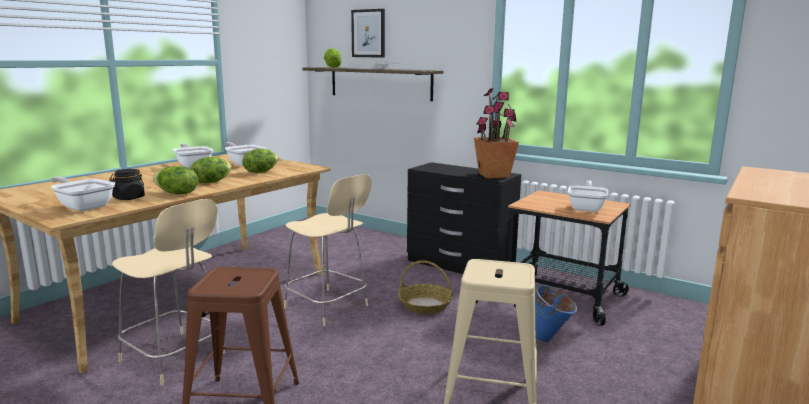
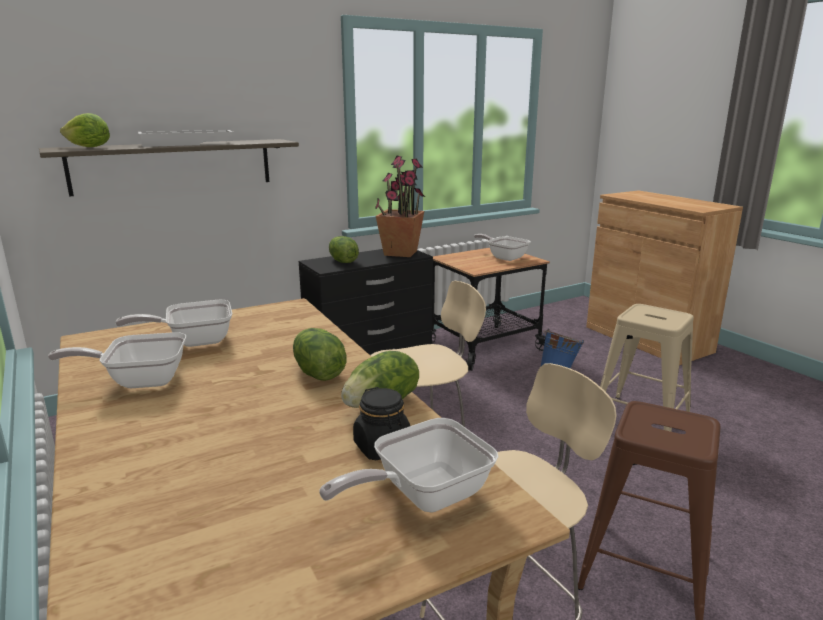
camera: 65 degrees left, 5 degrees up
(261, 171) = (280, 336): lettuce -> lettuce (342, 261)
(368, 33) = (138, 86): picture -> none
(425, 305) = (456, 408): basket -> none

